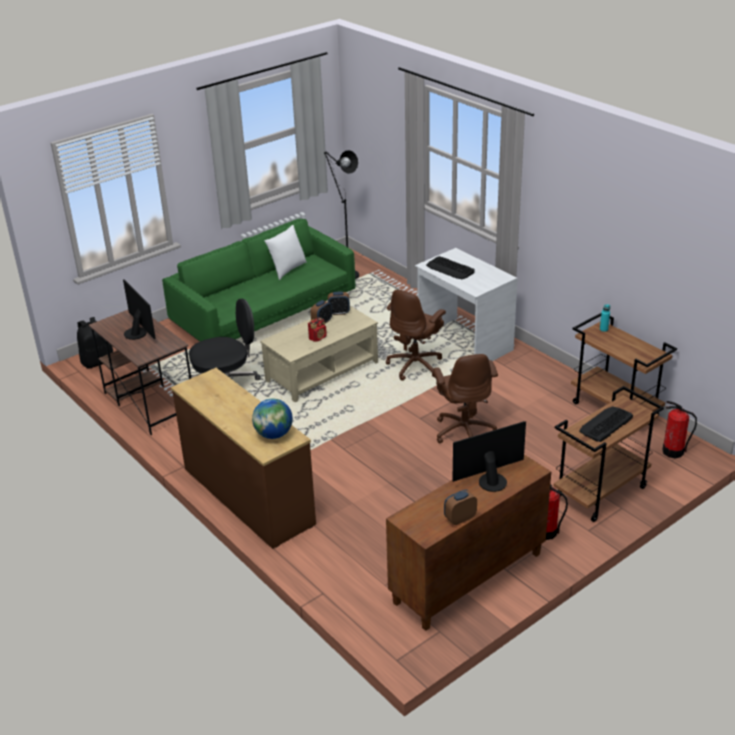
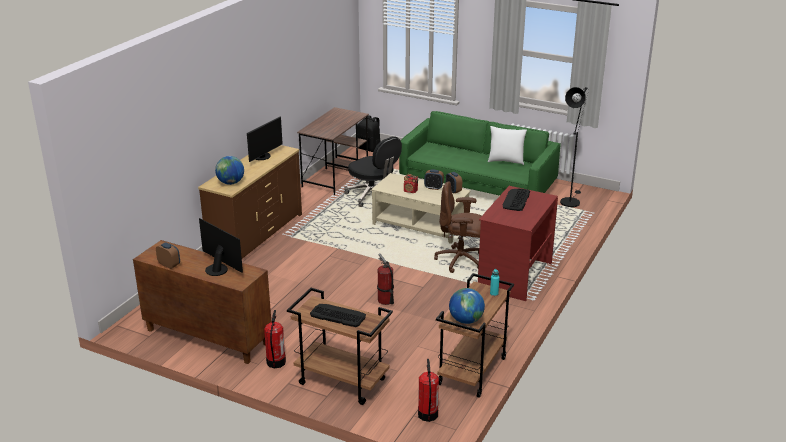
camera: 65 degrees right, 5 degrees down
(138, 332) = (335, 122): monitor -> monitor (263, 157)
(464, 343) = (514, 275): white desk -> red desk
(464, 431) = (385, 301): brown office chair -> fire extinguisher
(644, 354) = (466, 320): none -> globe

